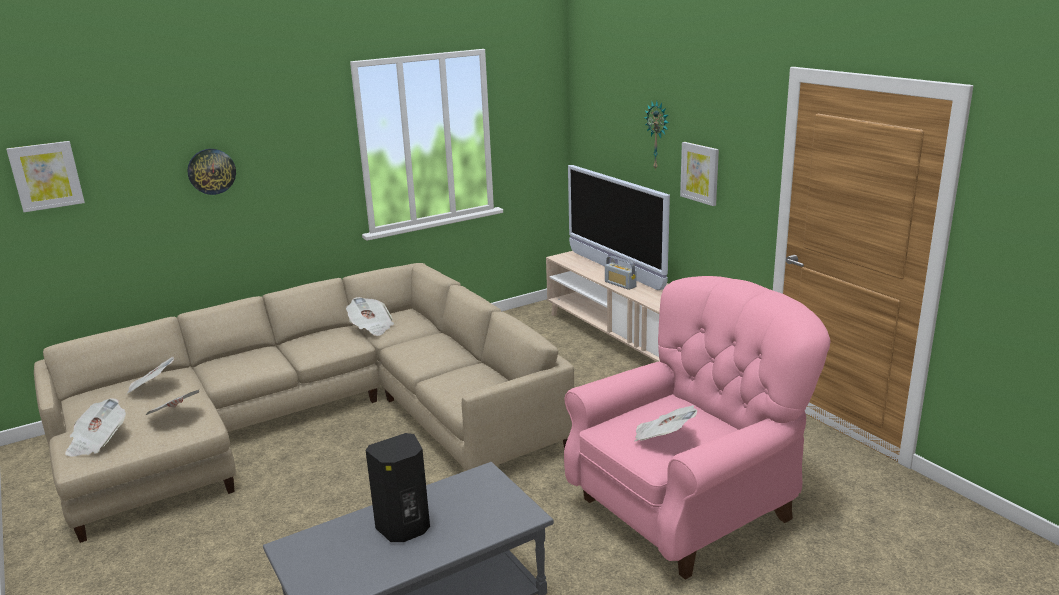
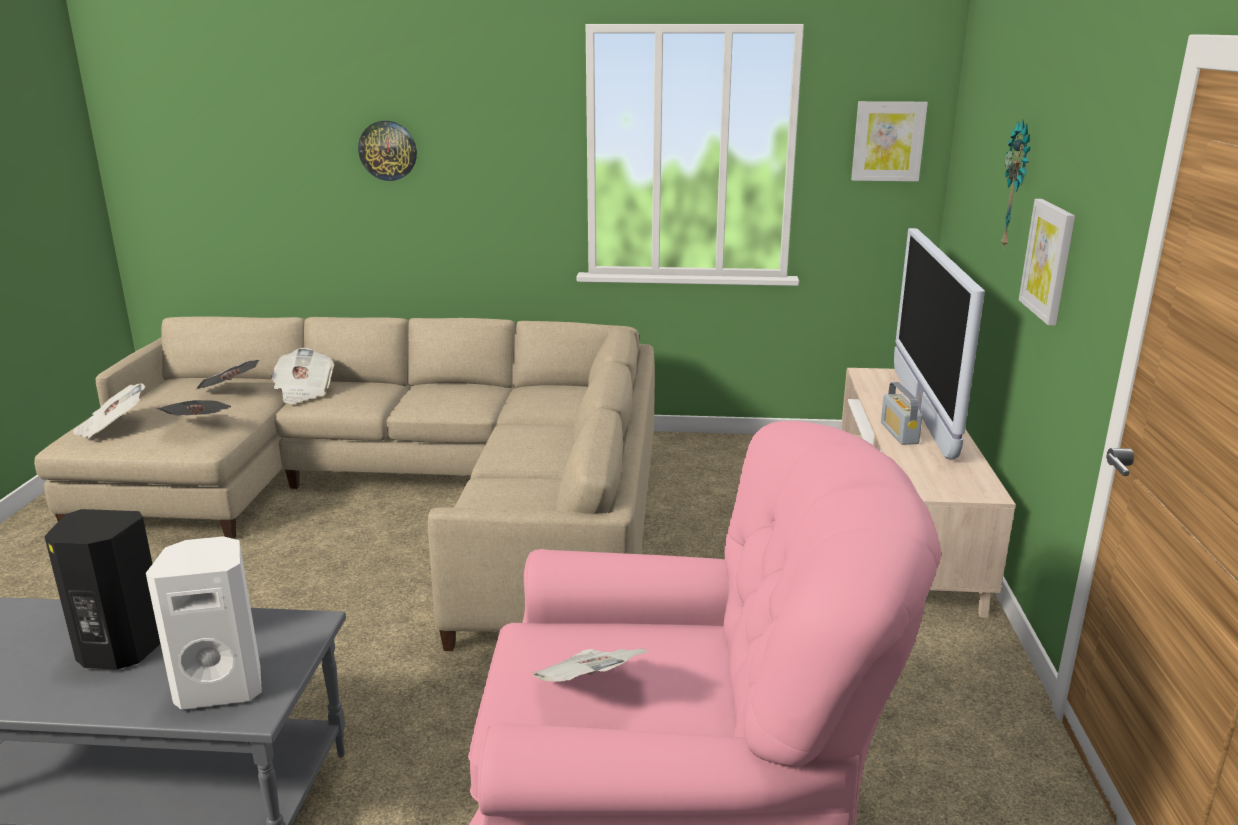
camera: 35 degrees right, 0 degrees up
(46, 176) = (209, 125): picture -> picture (888, 141)
(371, 327) = (517, 395): newspaper -> newspaper (303, 392)
(492, 514) = (222, 686): none -> white speaker

